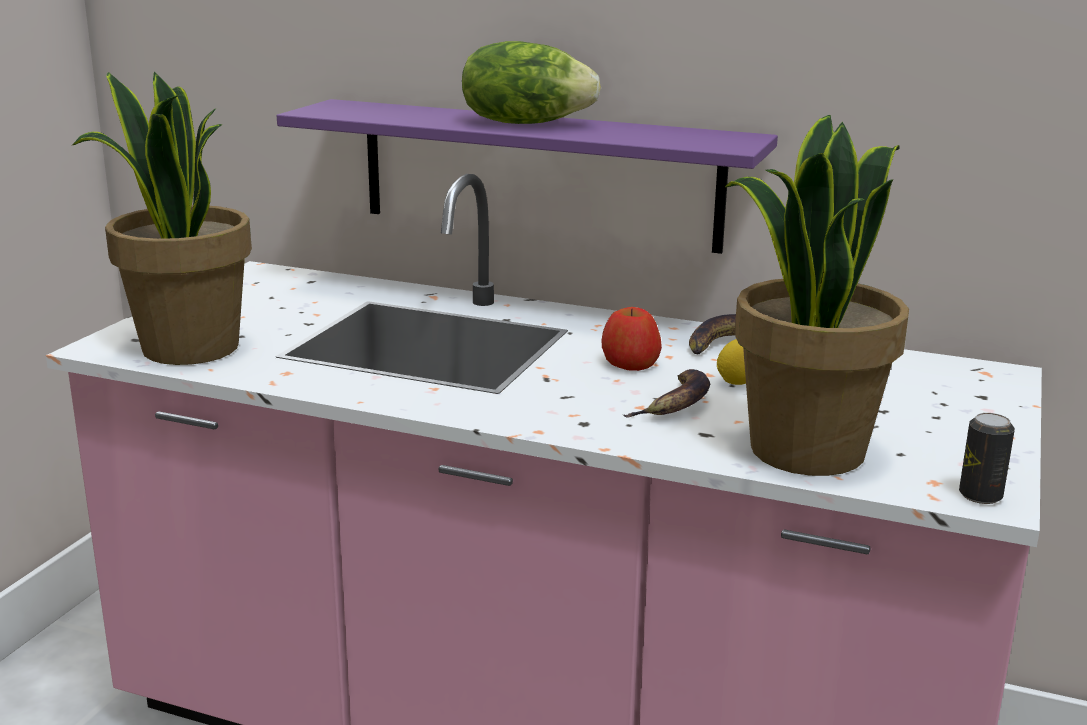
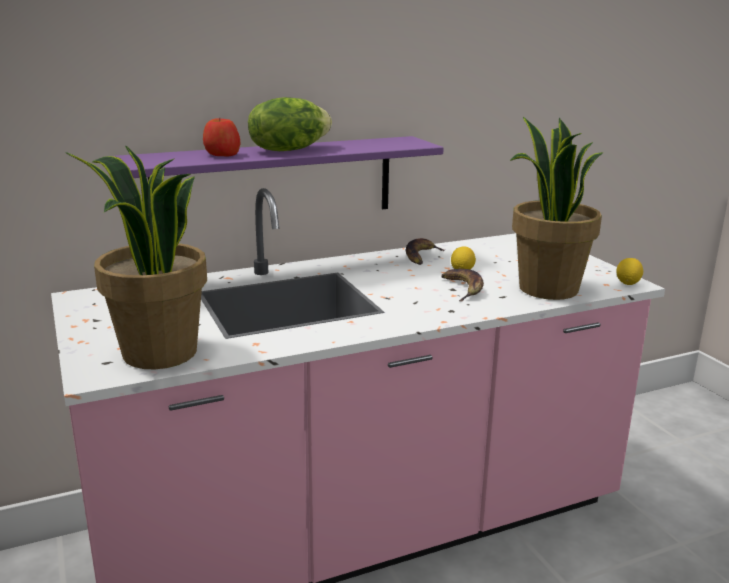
camera: 45 degrees left, 0 degrees up
(630, 363) = (403, 278): apple -> apple (222, 154)
(980, 495) = (627, 283): can -> lemon

